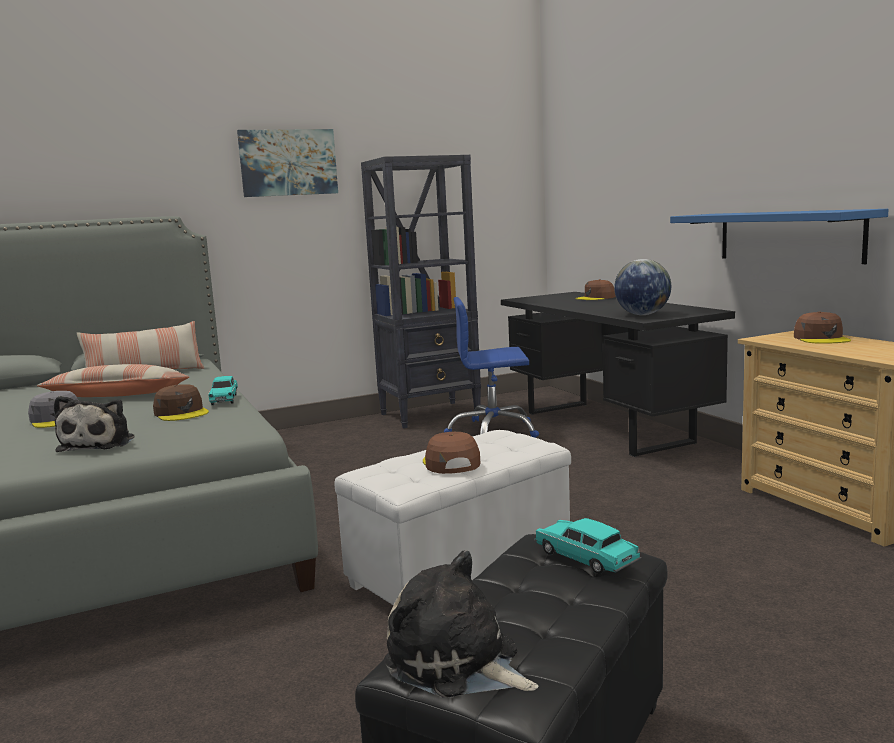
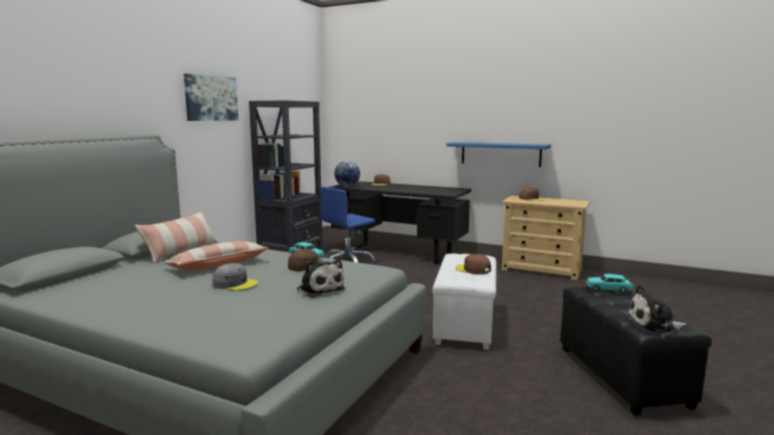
camera: 40 degrees left, 0 degrees up
(642, 315) = (438, 192): globe -> globe (347, 186)

